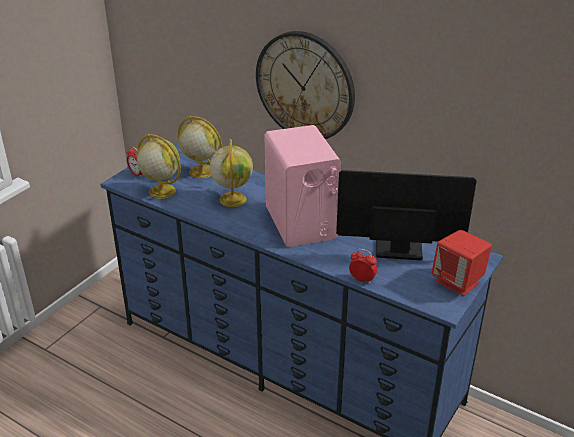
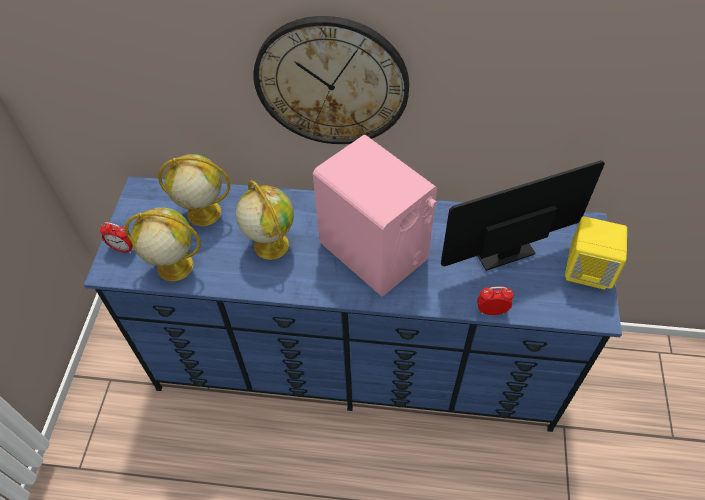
camera: 25 degrees left, 20 degrees up
(458, 282) = (587, 271): red speaker -> yellow speaker

